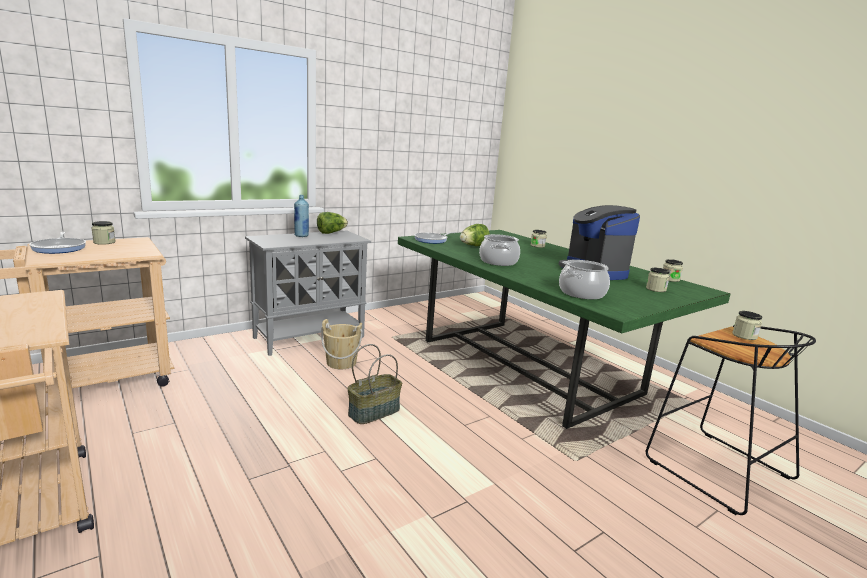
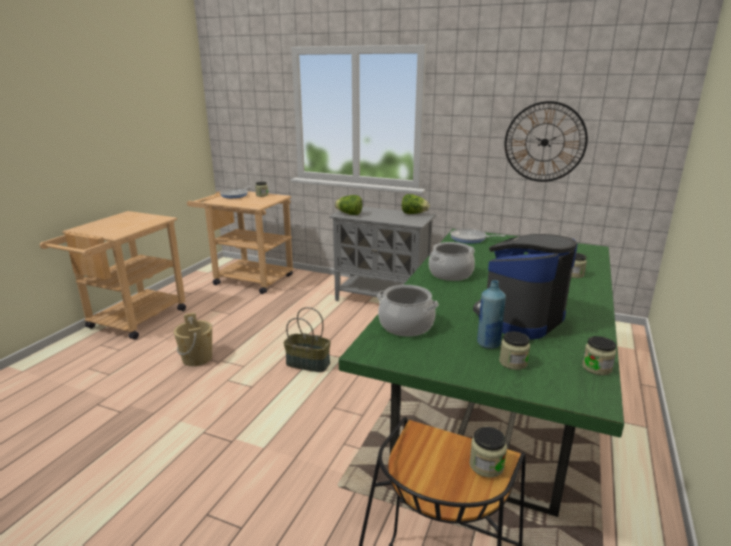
camera: 60 degrees right, 5 degrees up
(301, 236) = (383, 212): blue bottle -> blue bottle (488, 344)
(341, 363) = (361, 325): beige bucket -> beige bucket (197, 358)
(420, 154) = (544, 142): none -> wall clock
(473, 246) = (489, 254): lettuce -> lettuce (349, 214)

